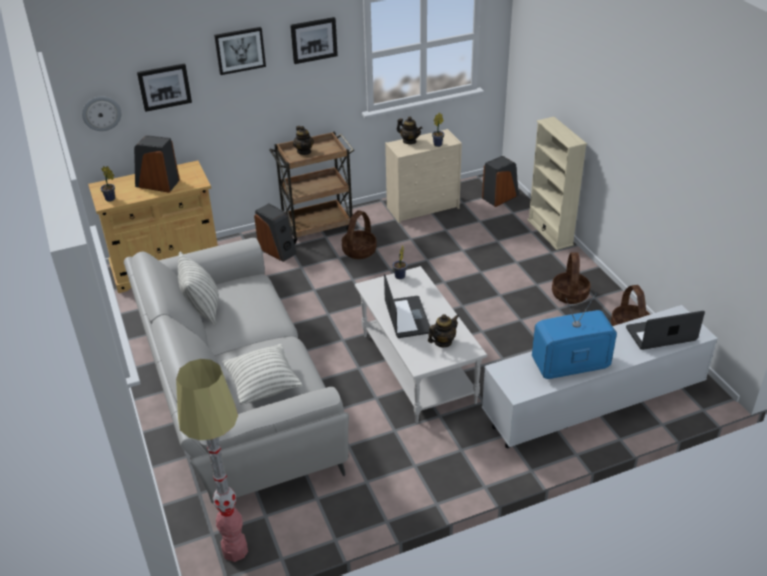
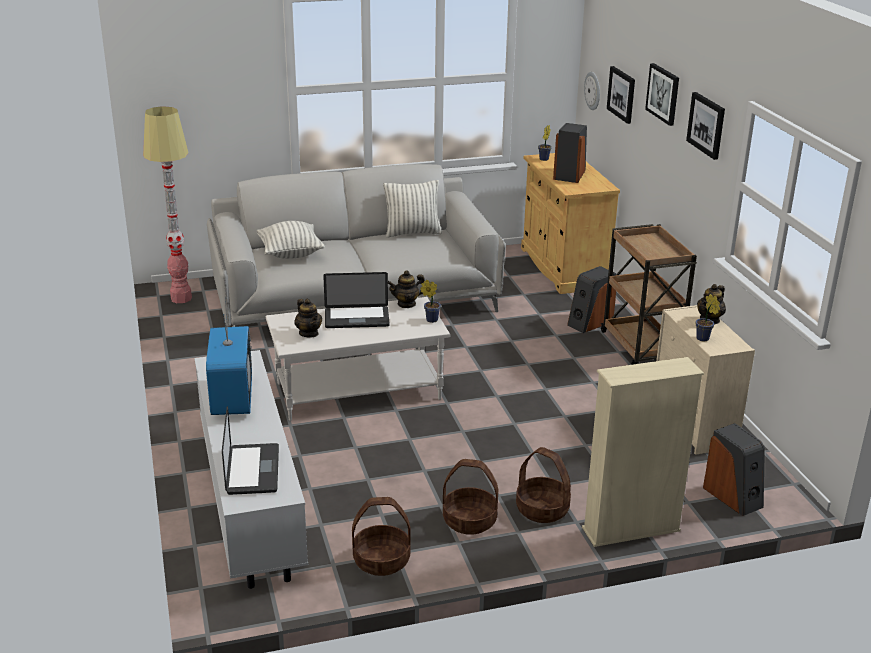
camera: 95 degrees right, 10 degrees down
(304, 151) = (653, 244): teapot -> teapot (406, 304)
(359, 250) = (587, 371): basket -> basket (543, 509)

